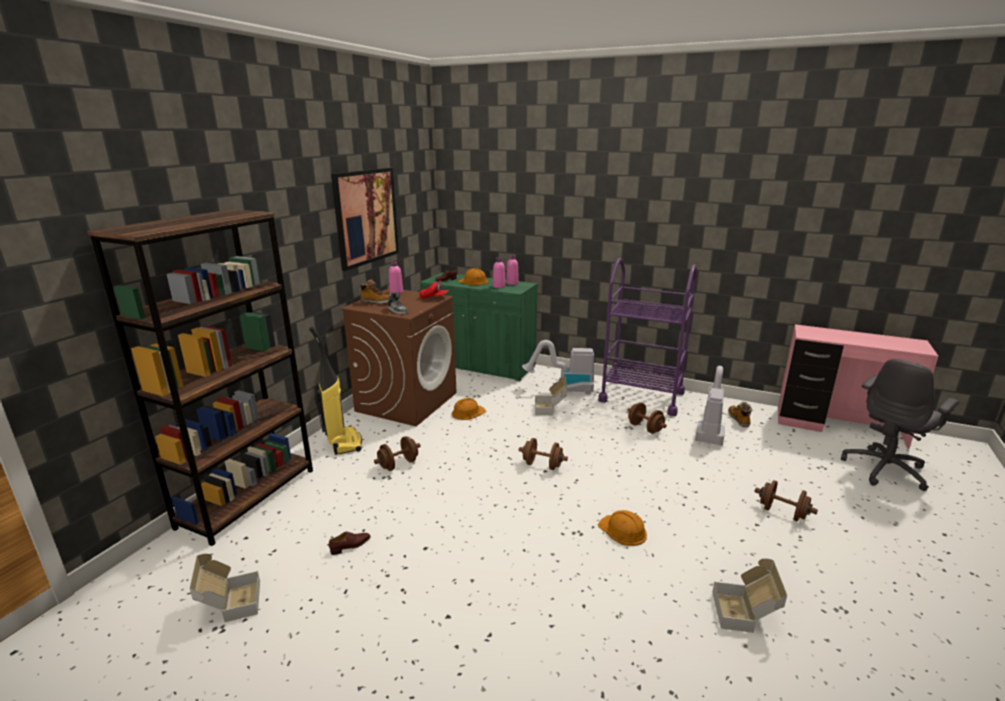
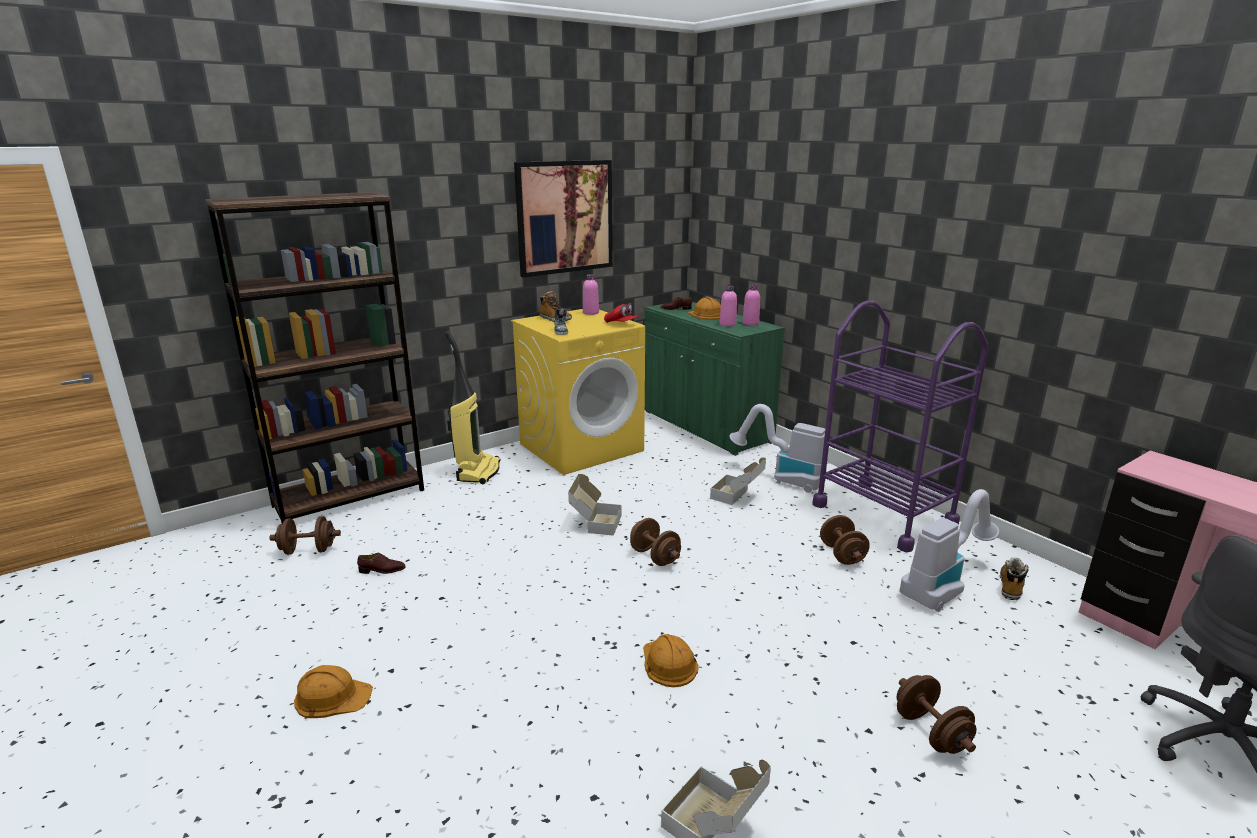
camera: 30 degrees right, 0 degrees up
(229, 604) = (245, 583): cardboard box -> cardboard box (594, 523)
(398, 464) = (505, 508): brown dumbbell -> brown dumbbell (308, 550)
(407, 401) = (581, 447): brown washing machine -> yellow washing machine
(468, 412) = (634, 475): orange hard hat -> orange hard hat (332, 696)

